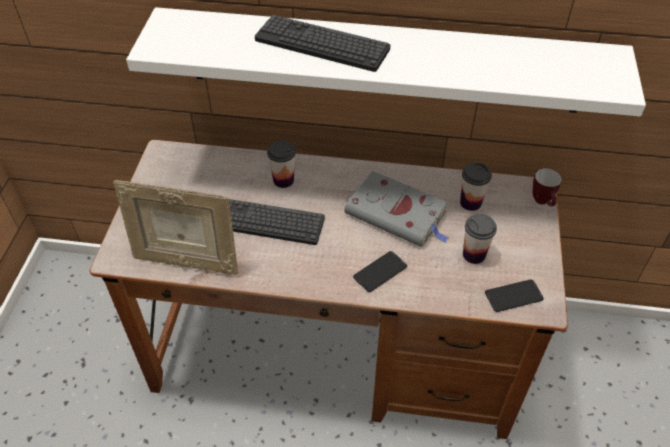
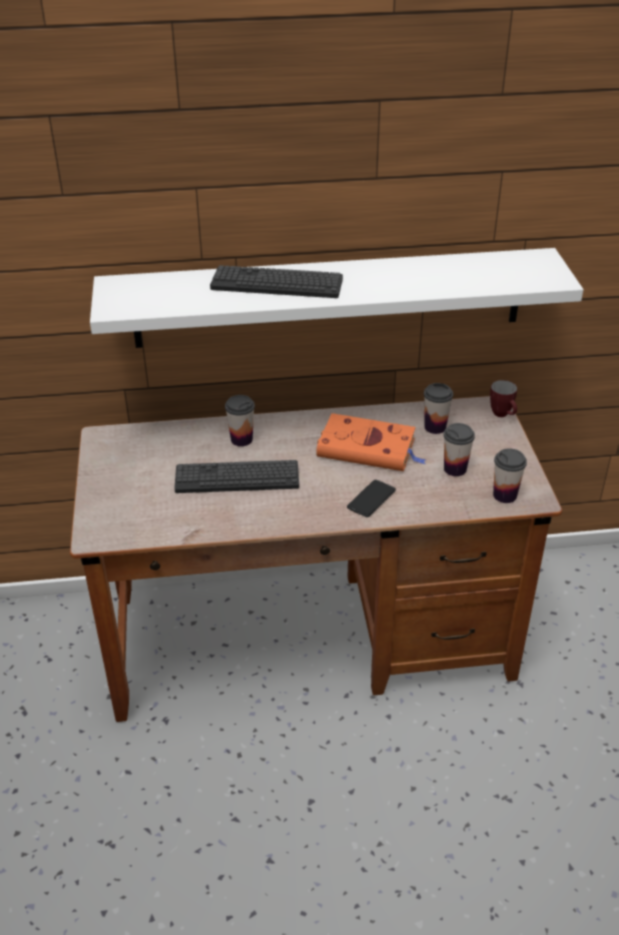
camera: 15 degrees left, 10 degrees down
(186, 261) = (171, 526): picture frame -> none
(398, 214) = (369, 448): grey book -> orange book
(513, 296) = (504, 495): phone -> cup

